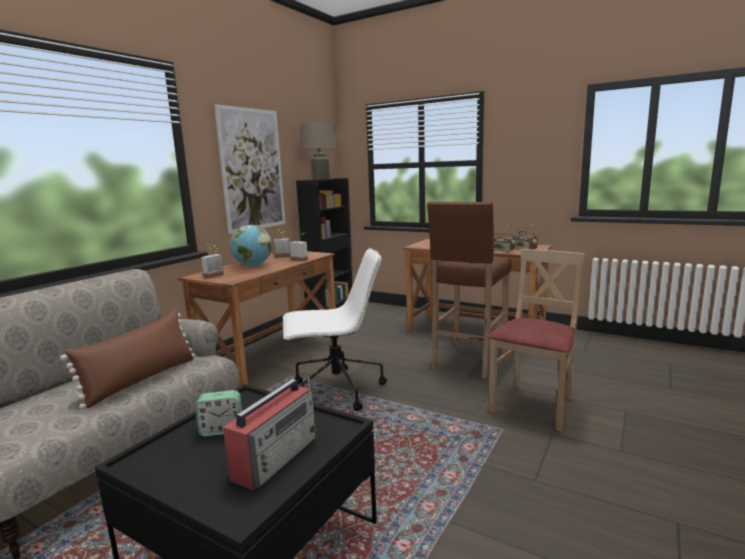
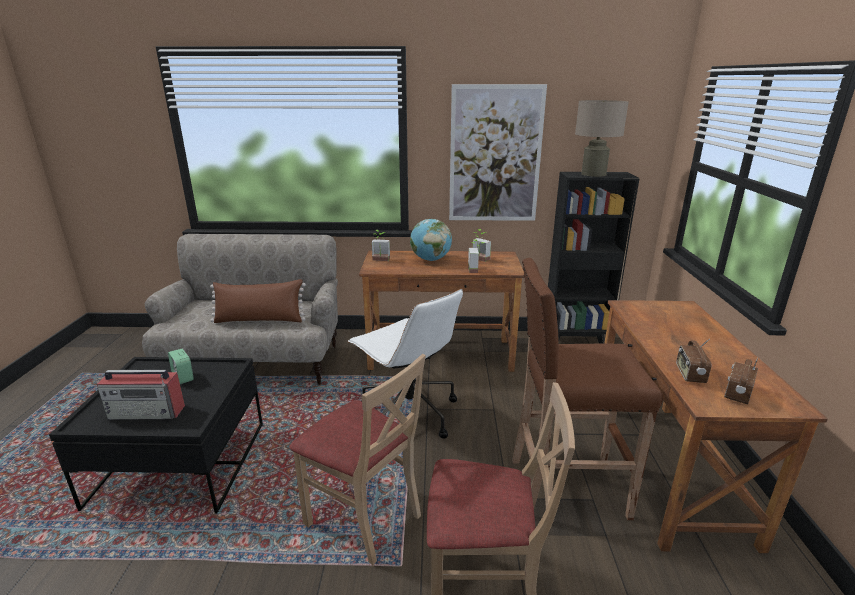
camera: 60 degrees right, 10 degrees up
(444, 436) = (364, 518): none -> beige chair

